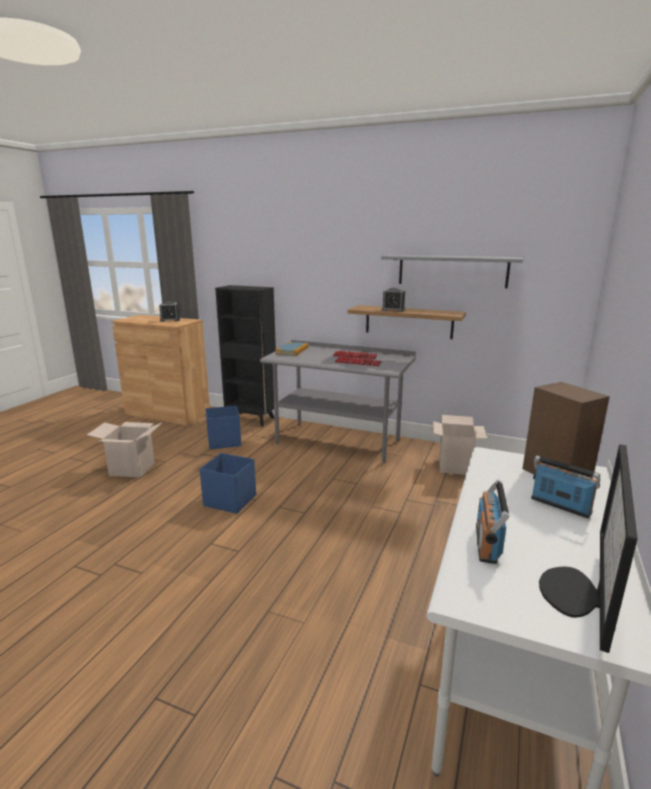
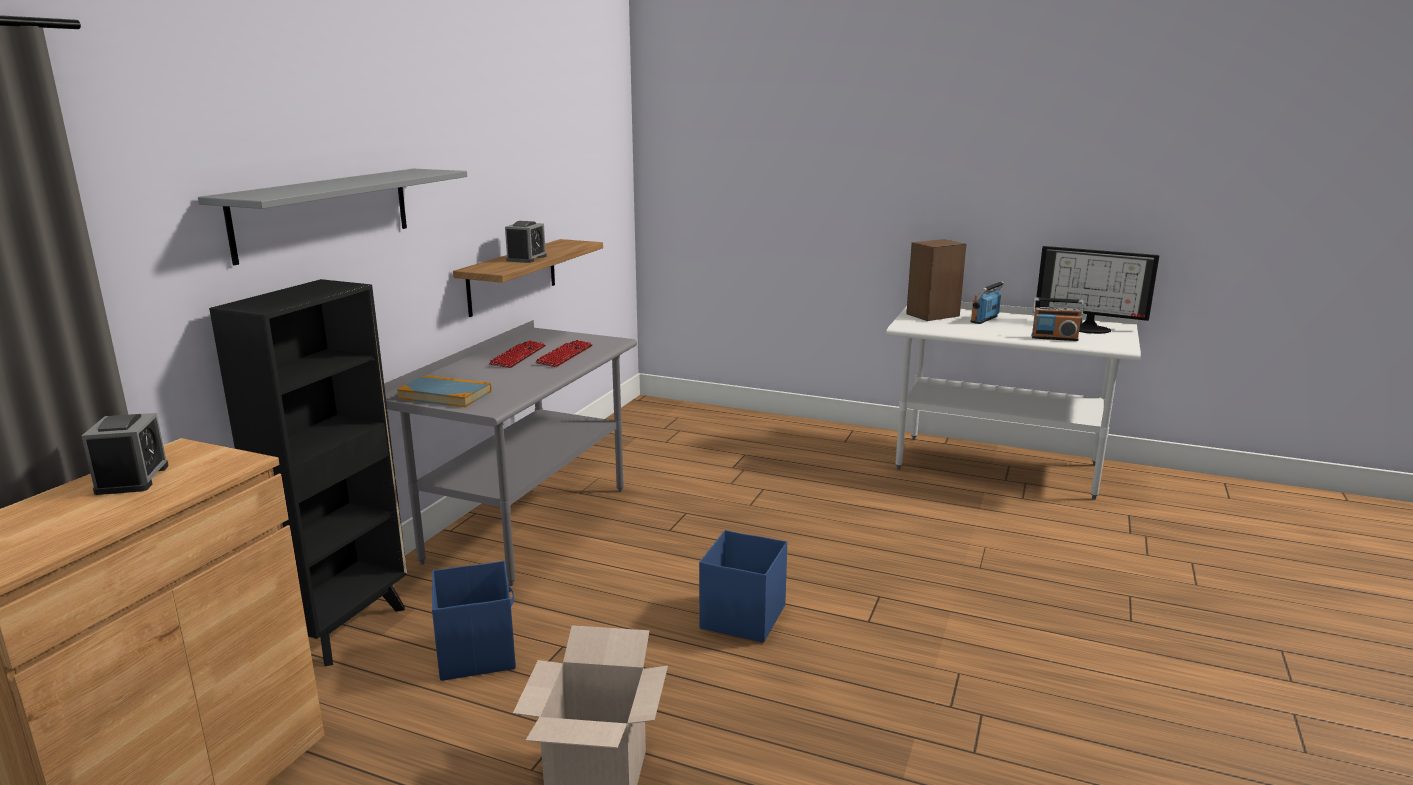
camera: 90 degrees left, 0 degrees up
(452, 271) = (543, 181): grey shelf -> grey shelf (324, 213)
(455, 466) = (640, 448): cardboard box -> none

